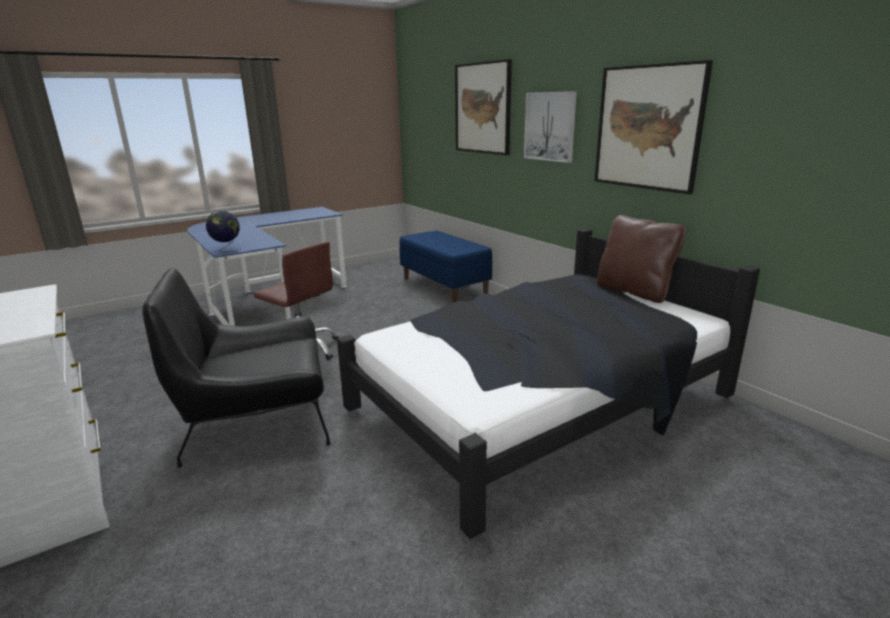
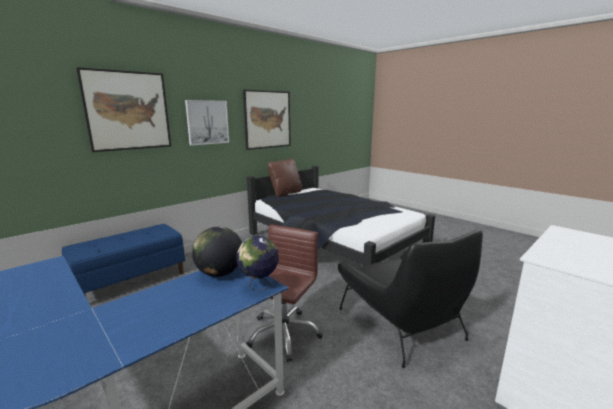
camera: 100 degrees left, 5 degrees down
(261, 242) = (220, 273): none -> globe

